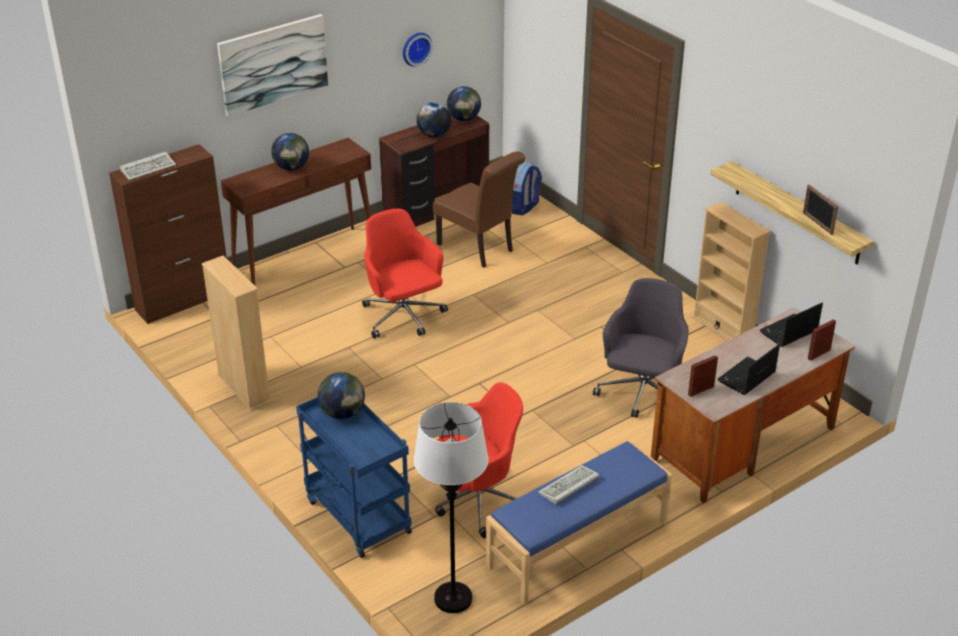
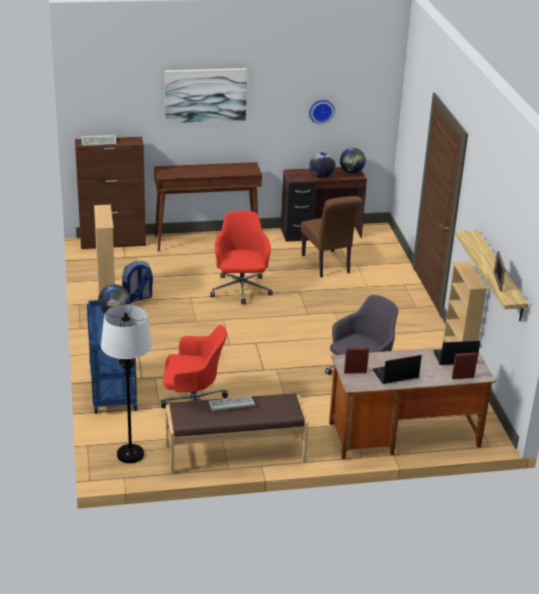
camera: 25 degrees right, 5 degrees down
(291, 168) = (204, 170): globe -> none
(524, 208) = (382, 249): backpack -> backpack (137, 298)
(578, 545) = (235, 454): blue bench -> brown bench

